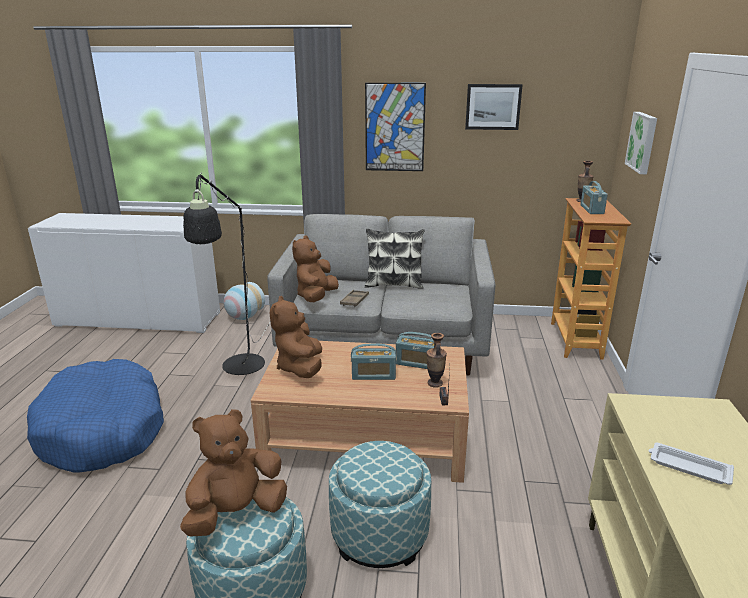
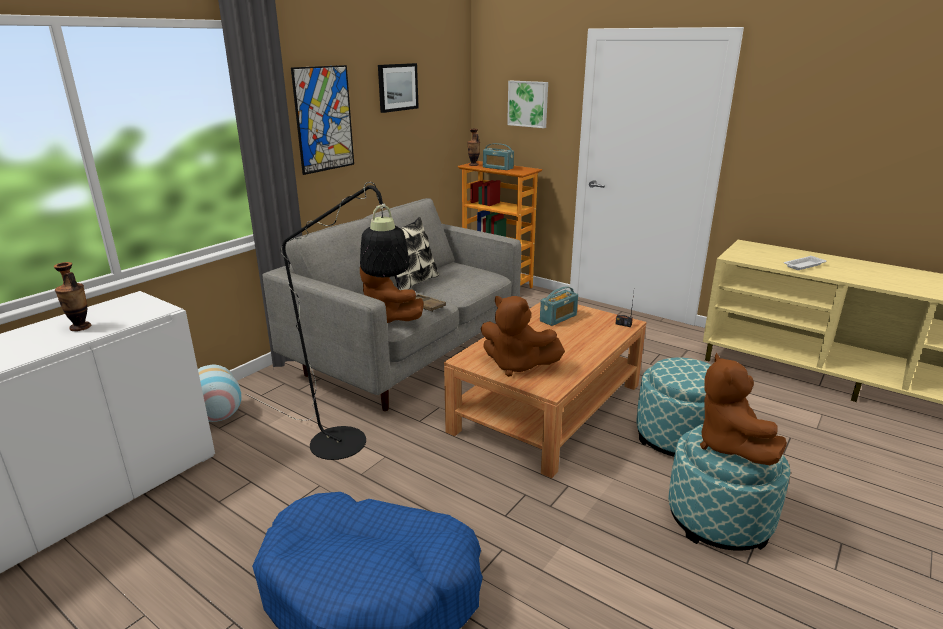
camera: 60 degrees left, 0 degrees up
(373, 375) = (562, 338): radio -> none
(435, 383) = (596, 321): vase -> vase (80, 327)

